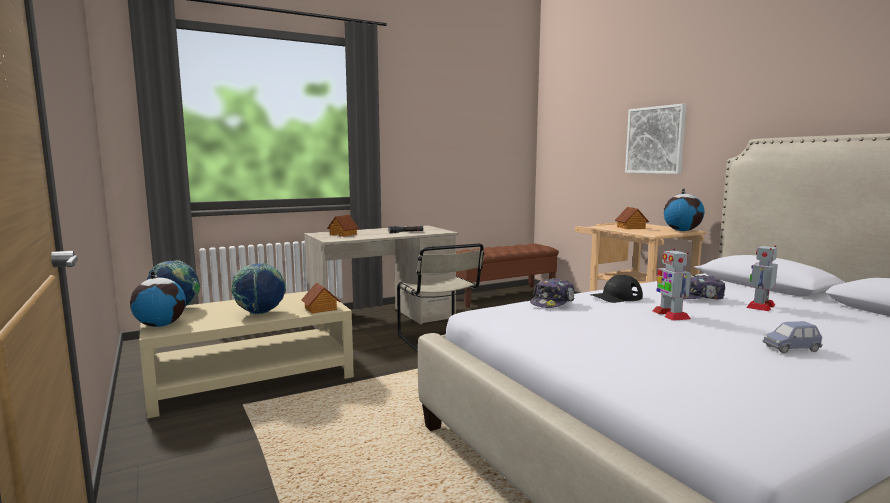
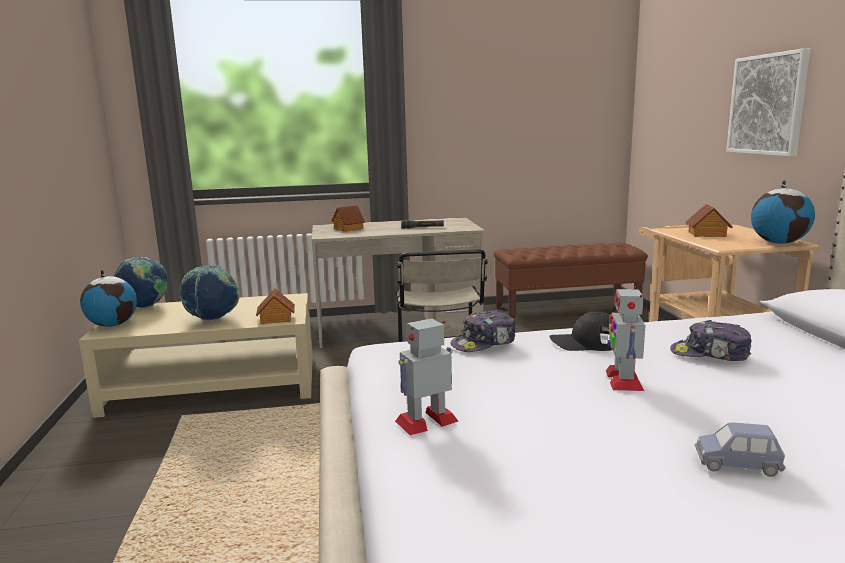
camera: 20 degrees right, 5 degrees up
(760, 306) = (794, 379): toy robot -> toy robot (427, 421)

